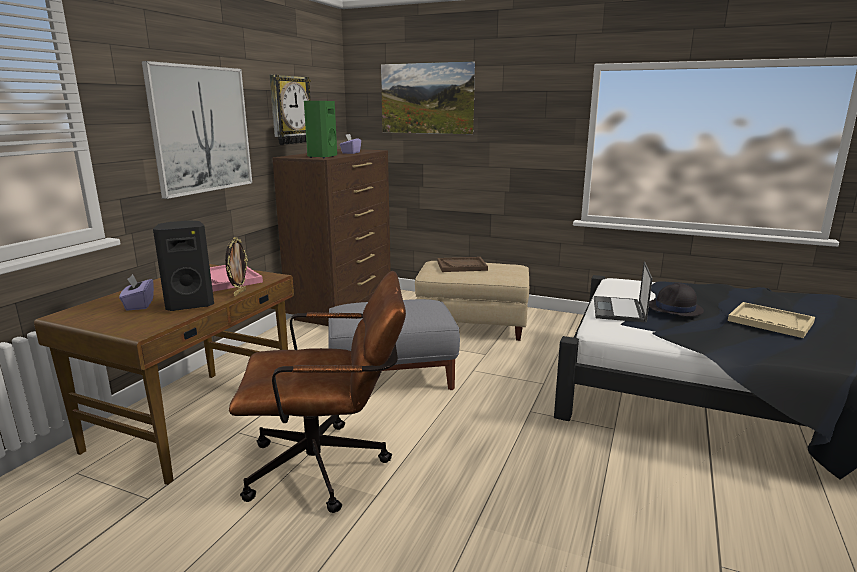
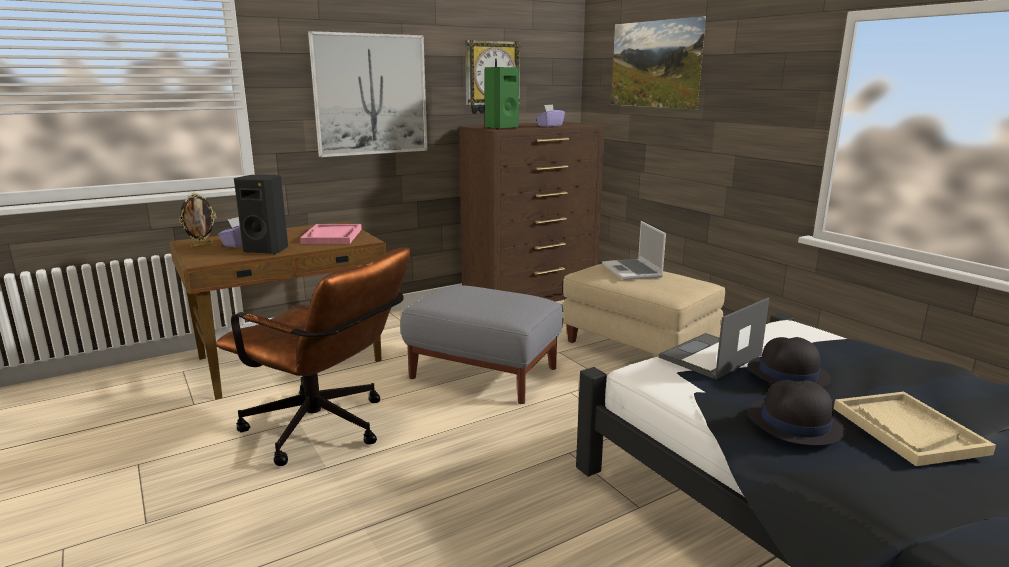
camera: 35 degrees right, 0 degrees up
(239, 293) = (315, 248): picture frame -> picture frame (201, 245)
(462, 266) = (633, 271): brown tray -> laptop
(726, 334) = (794, 423): none -> black hat

